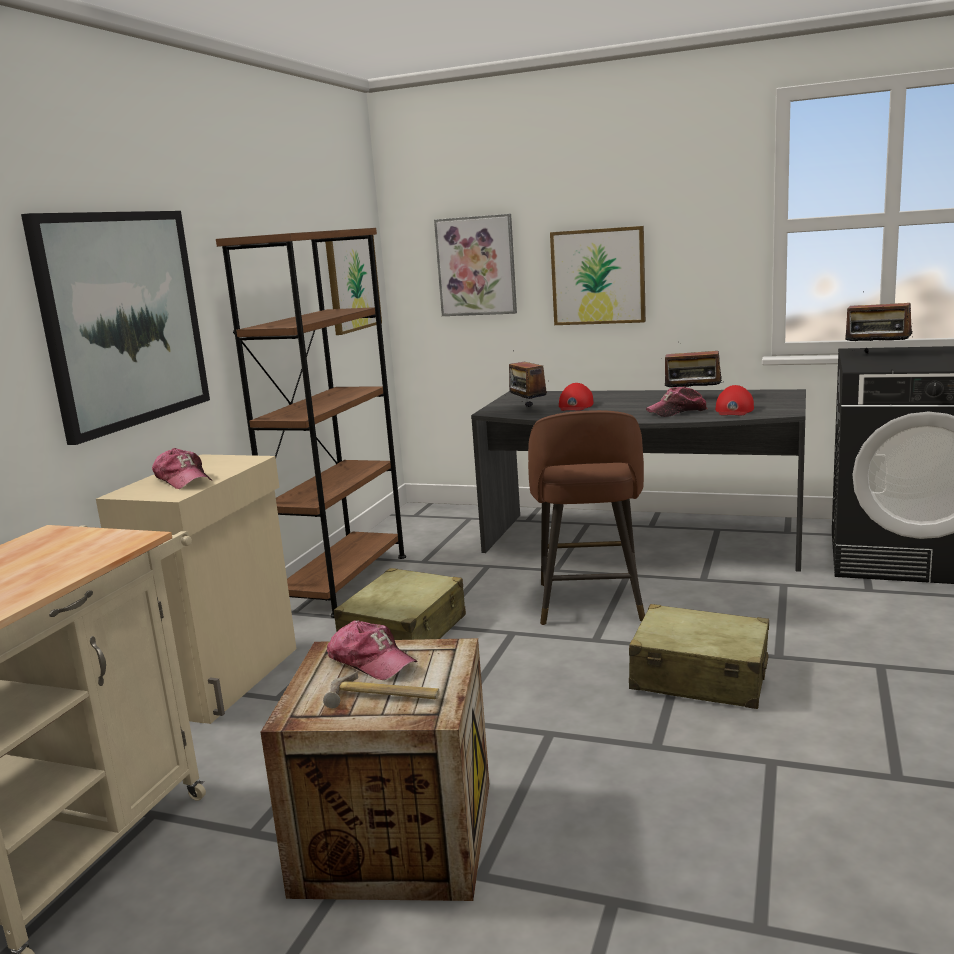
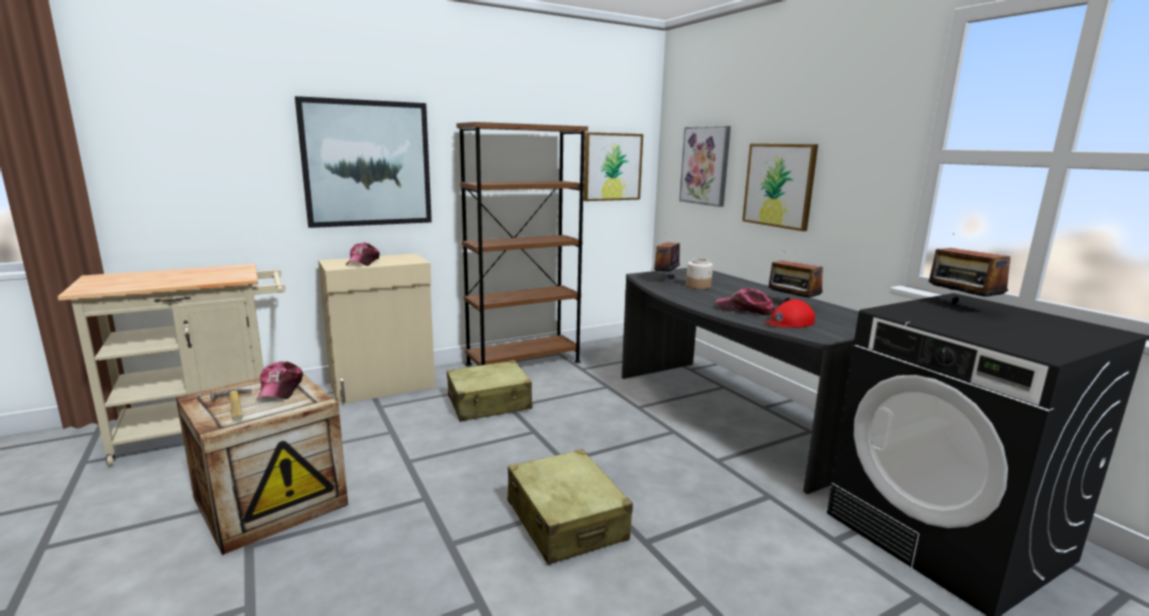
camera: 40 degrees right, 0 degrees up
(575, 406) = (698, 286): red cap -> jar
(590, 604) = (610, 438): brown stool -> none

